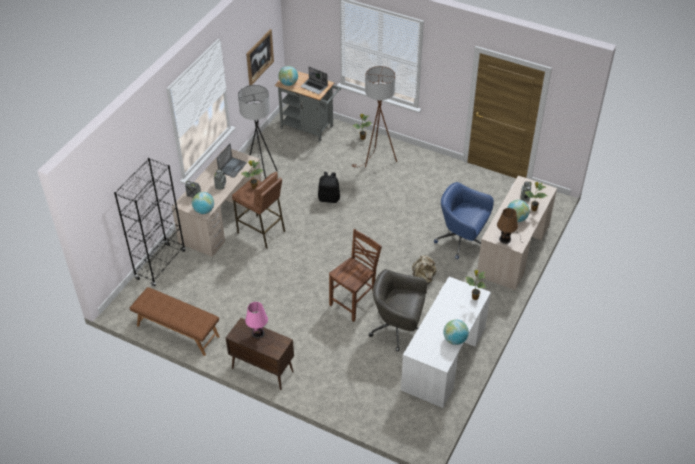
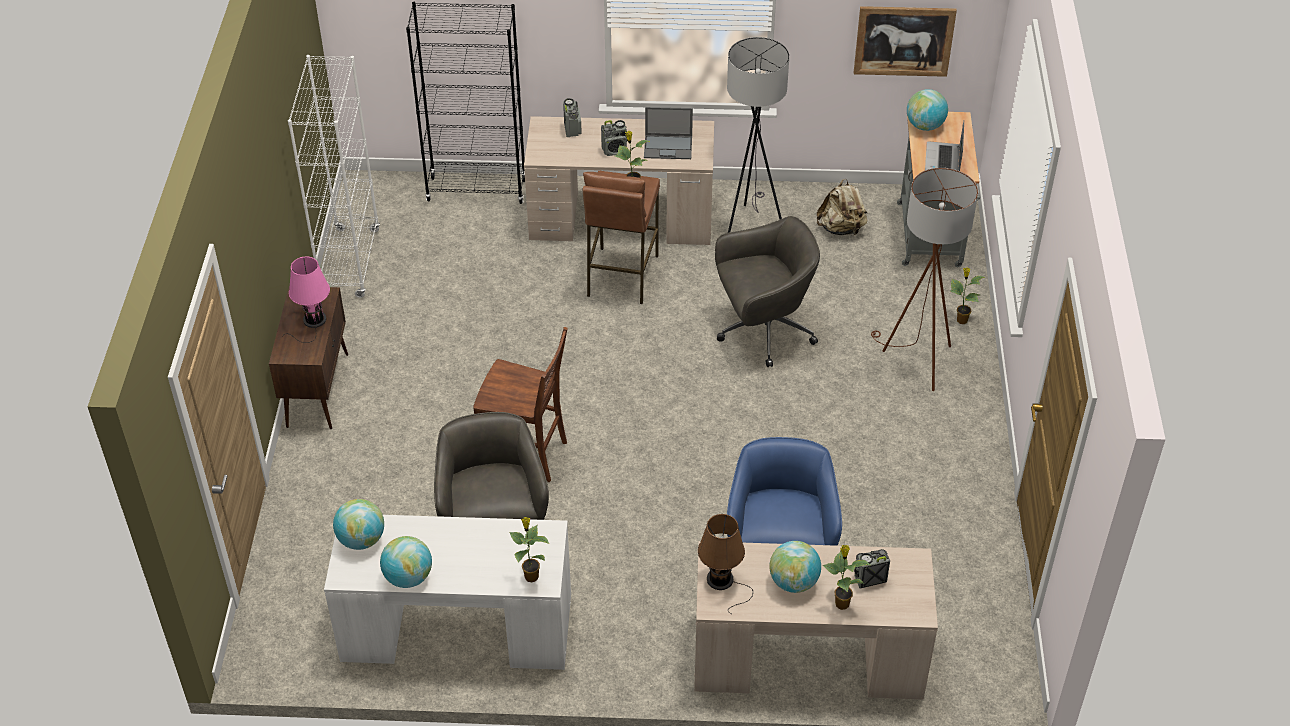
camera: 65 degrees right, 0 degrees up
(177, 331) = (350, 263): brown bench -> white bookcase
(204, 210) = (543, 154): globe -> globe (361, 540)
(329, 198) = (763, 331): black backpack -> grey office chair
(423, 279) = (639, 533): beige backpack -> beige backpack (841, 228)

